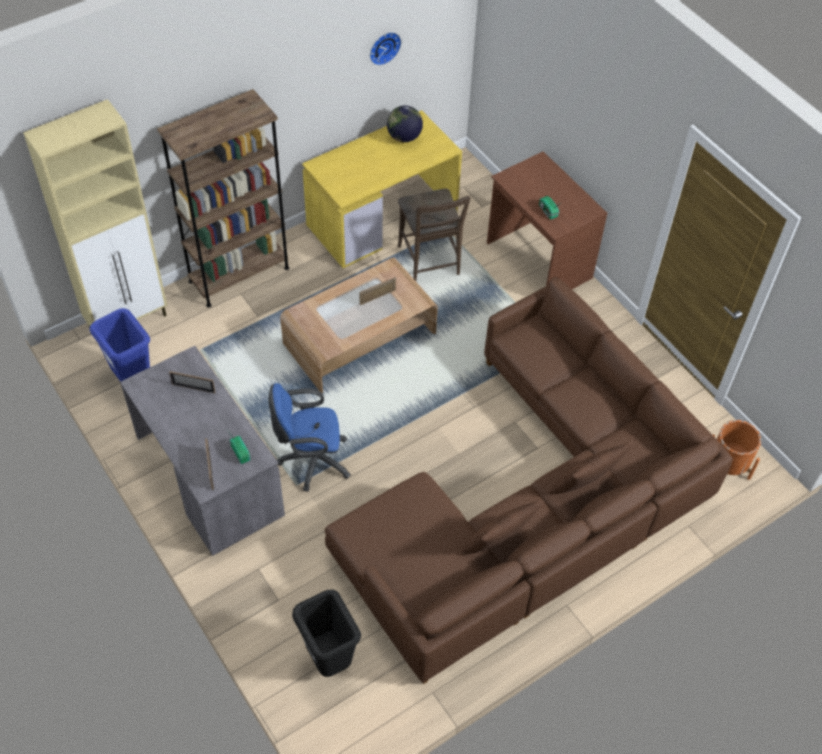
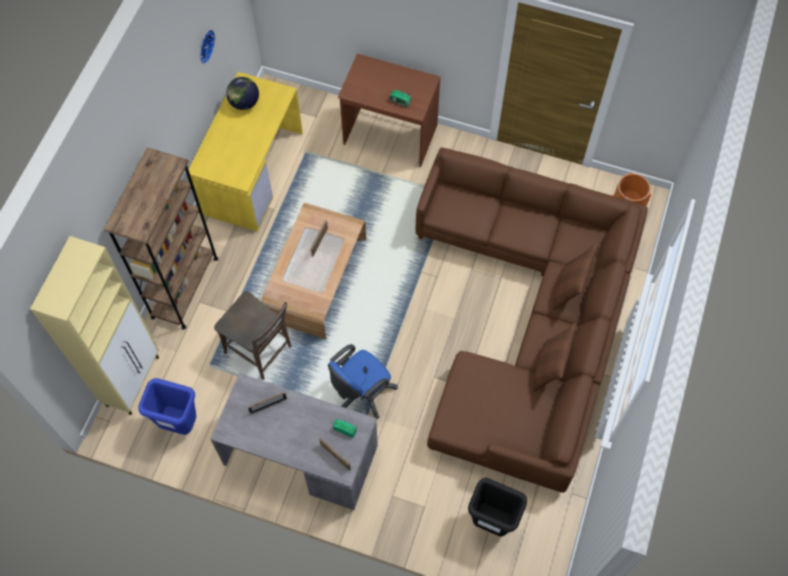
camera: 35 degrees left, 10 degrees up
(429, 263) = (316, 186): brown chair -> brown chair (261, 351)

